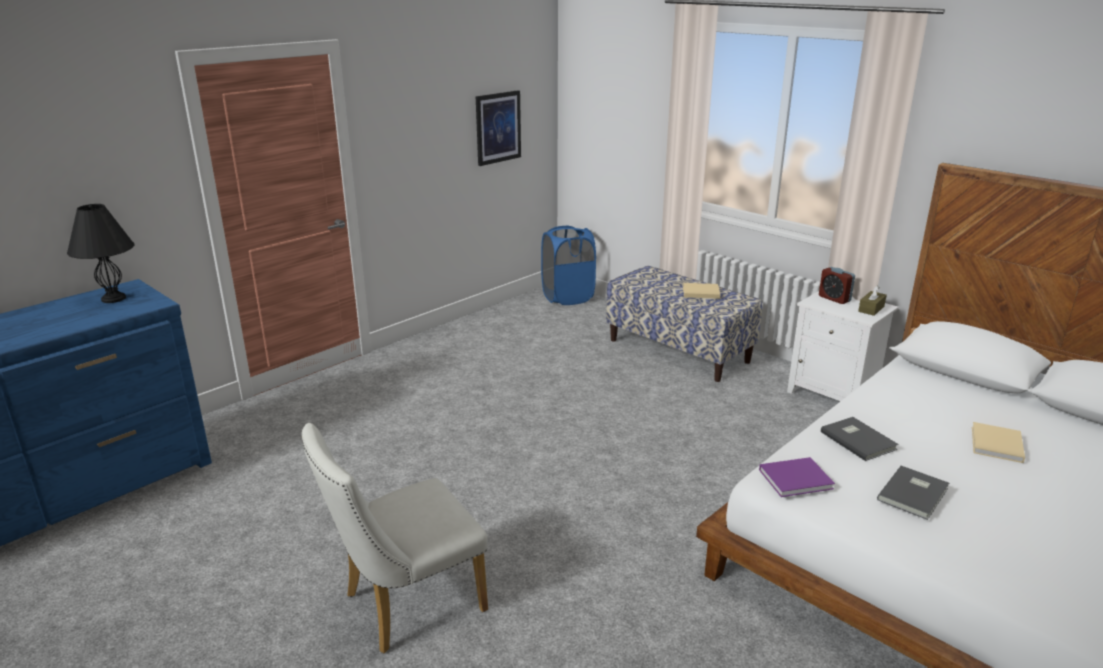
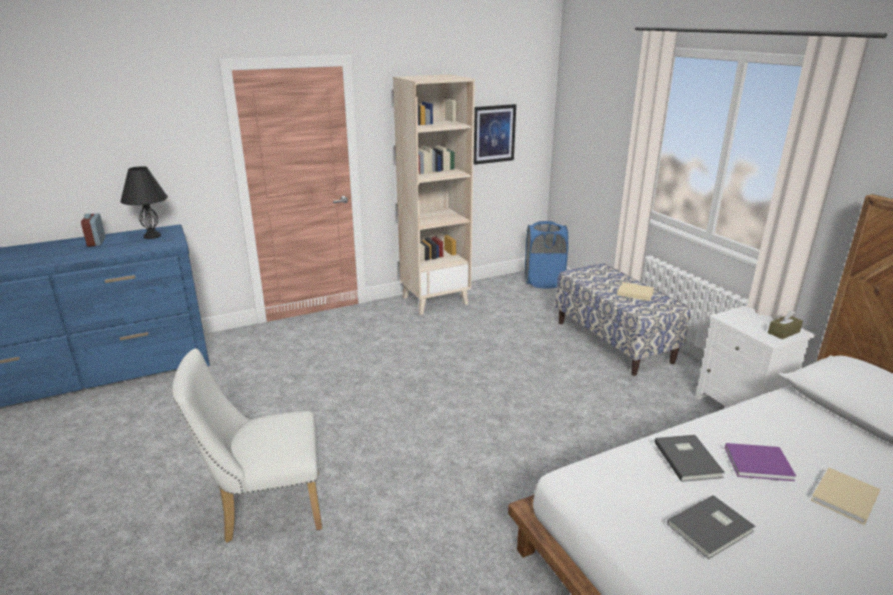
camera: 20 degrees right, 0 degrees up
(456, 337) = (435, 300): none -> beige bookcase
(797, 479) = (599, 483): purple book -> purple book (760, 464)
(834, 299) = (750, 317): alarm clock -> alarm clock (96, 242)

